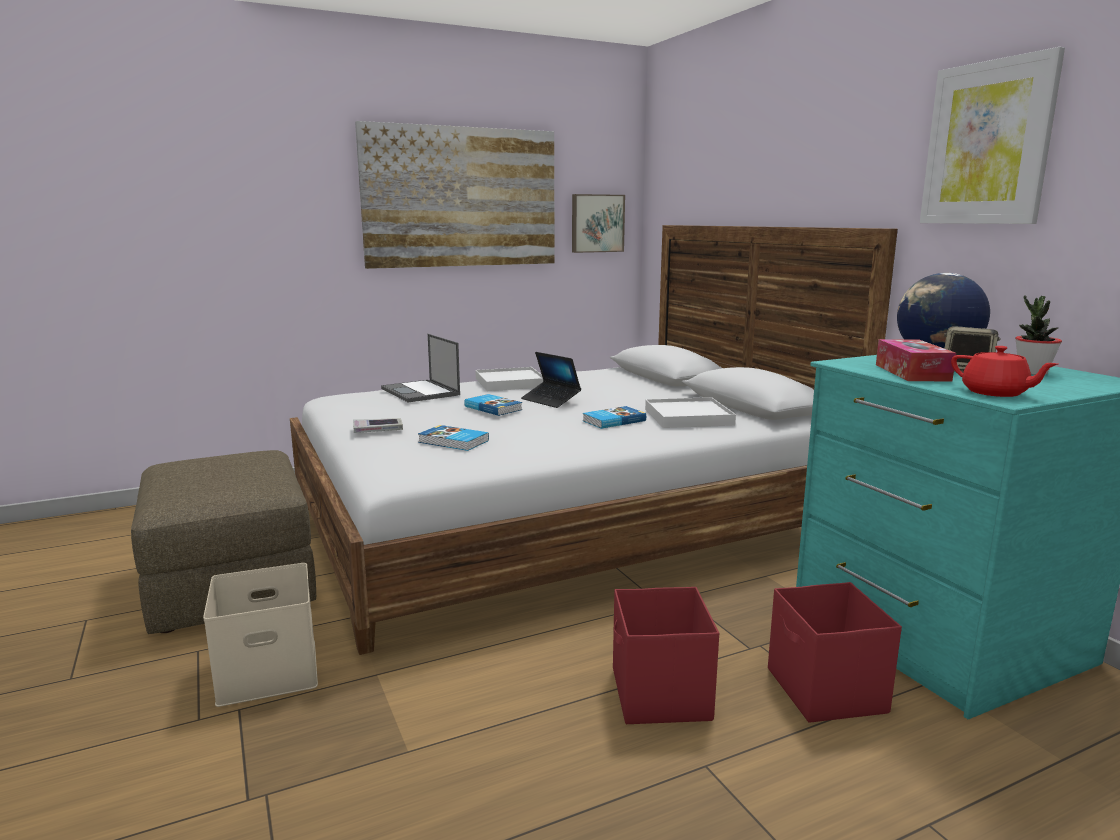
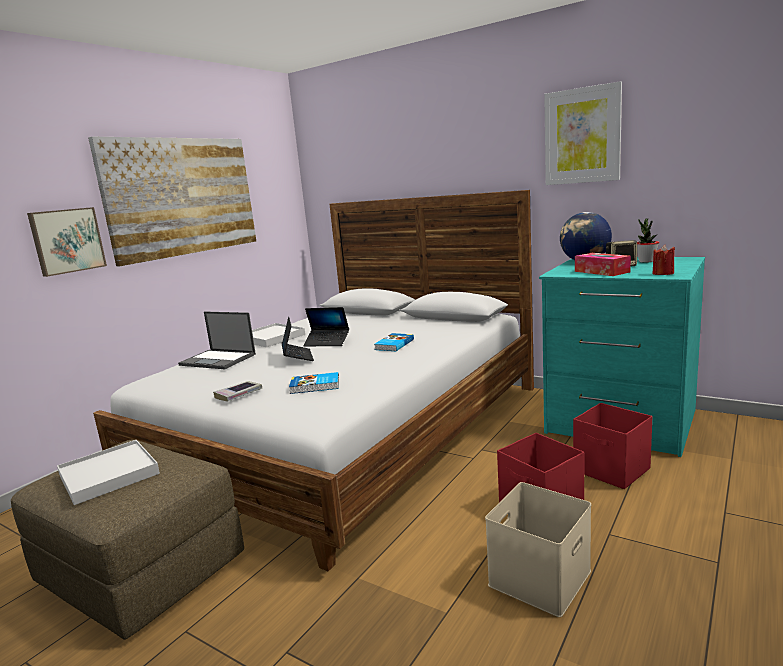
camera: 30 degrees left, 0 degrees up
(266, 672) = (271, 617): beige storage box -> beige storage box (540, 579)
(493, 408) = (297, 357): book -> laptop
(597, 223) = (277, 207): picture -> picture (67, 241)
(688, 417) = (433, 331): white tray -> white tray (108, 475)
(995, 393) = (663, 273): red teapot -> red candle

